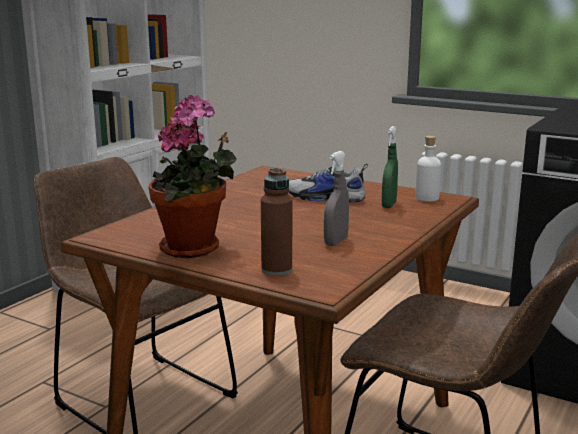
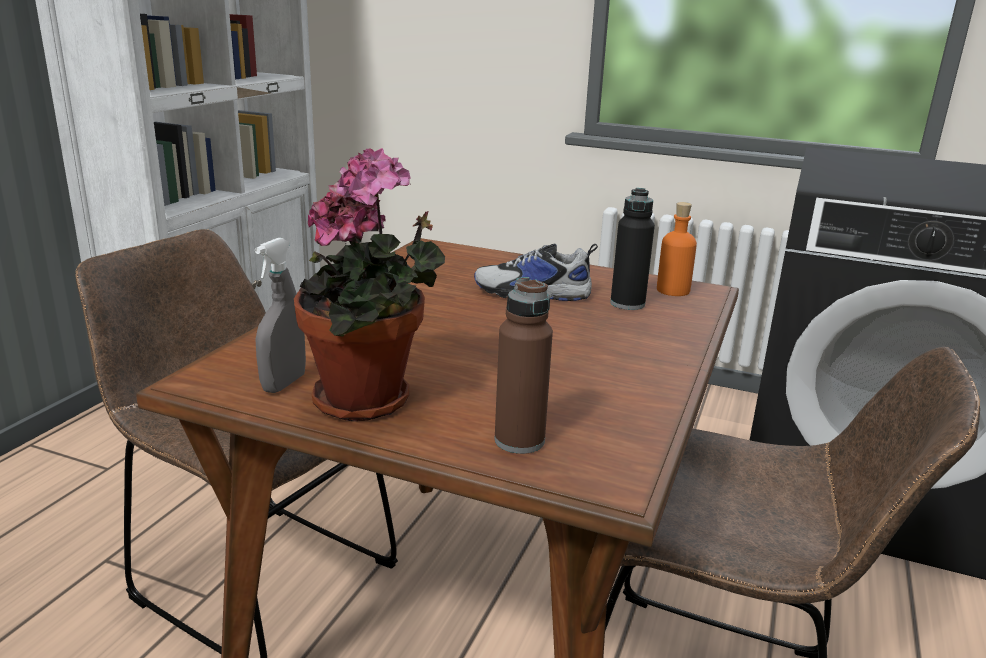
camera: 10 degrees left, 5 degrees up
(336, 242) = (585, 376): grey spray bottle -> grey spray bottle (284, 383)
(389, 205) = (627, 304): green spray bottle -> black bottle
(427, 198) = (673, 290): white bottle -> orange bottle

